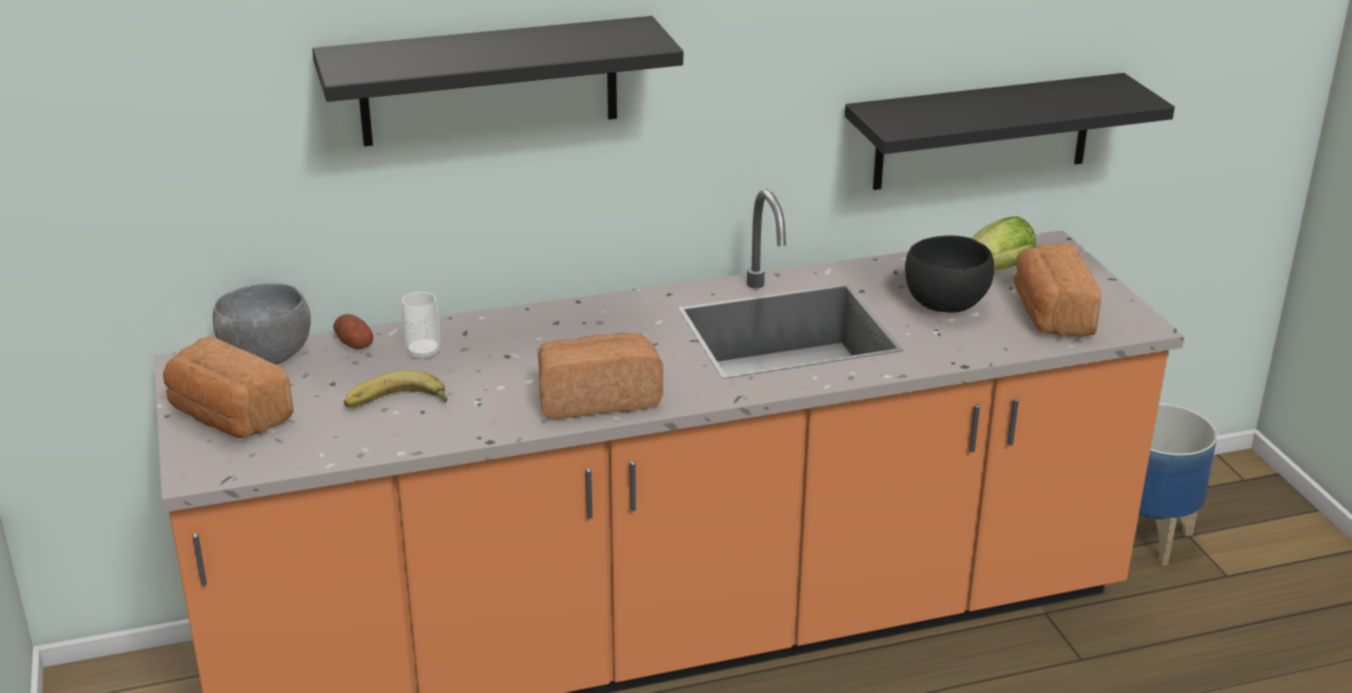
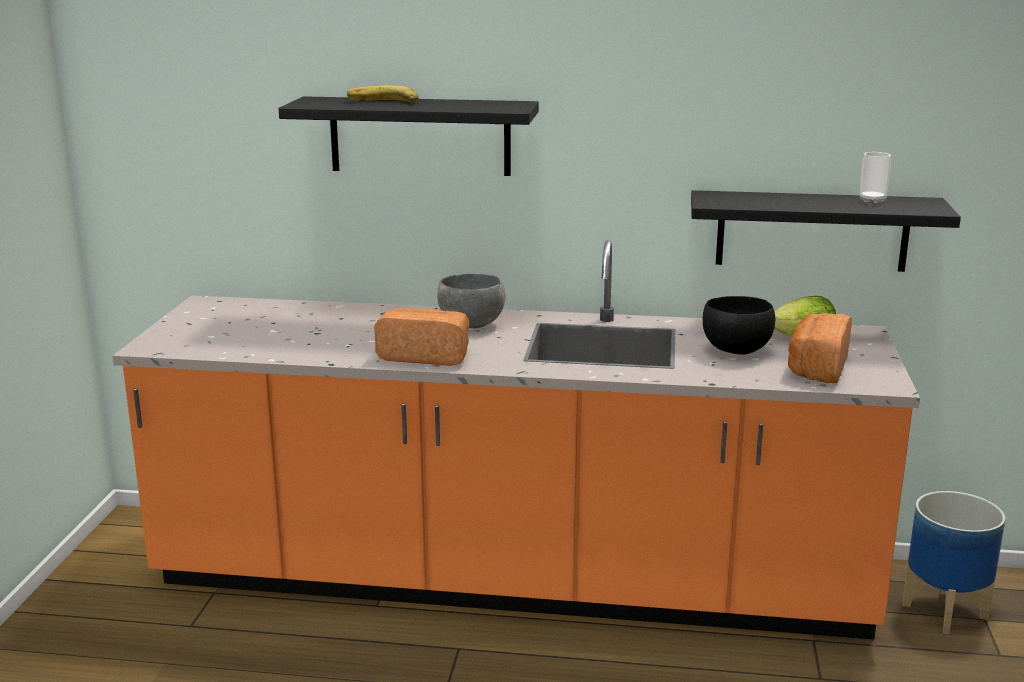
camera: 25 degrees right, 10 degrees down
(227, 417) = (194, 327): bread -> none
(268, 358) = (251, 306): grey bowl -> grey bowl (472, 325)
(354, 343) = (309, 307): potato -> none
(397, 403) = (298, 337): banana -> banana (383, 102)
(423, 353) = (344, 318): cup -> cup (872, 200)

